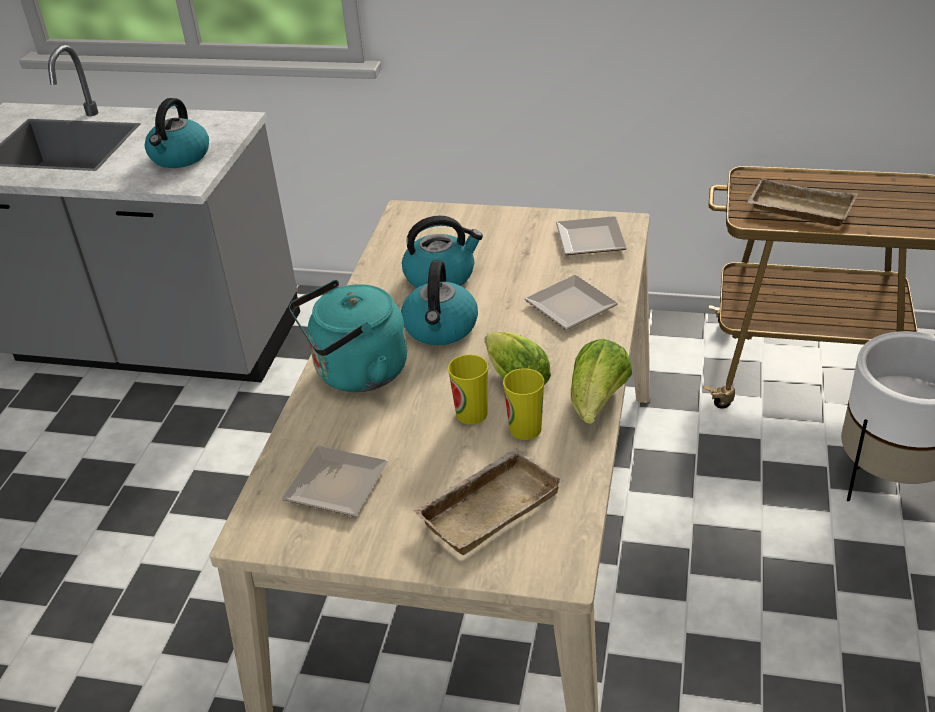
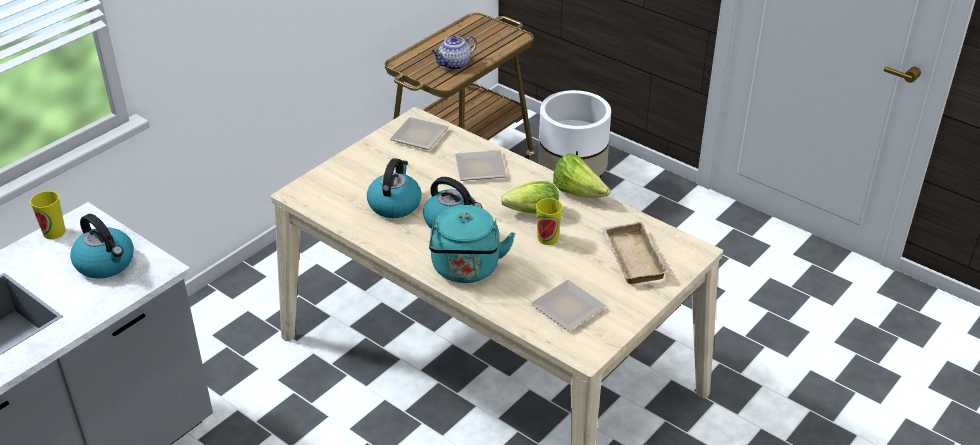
camera: 65 degrees left, 0 degrees up
(525, 429) = (578, 224): cup -> cup (54, 232)
(798, 210) = (454, 65): beige tray -> teapot

